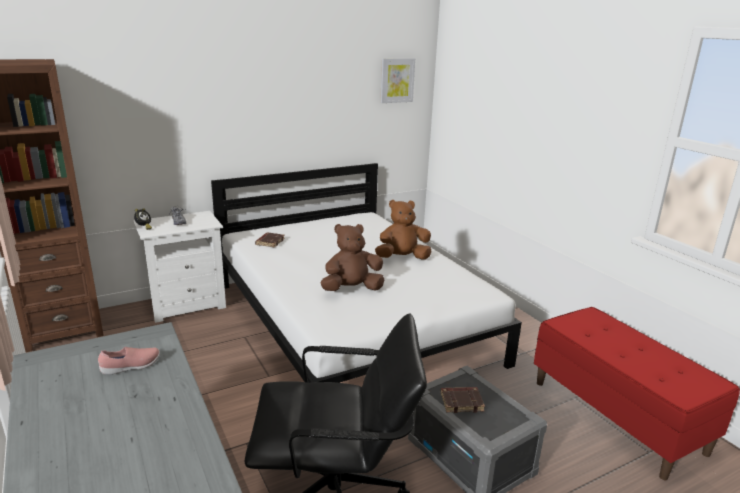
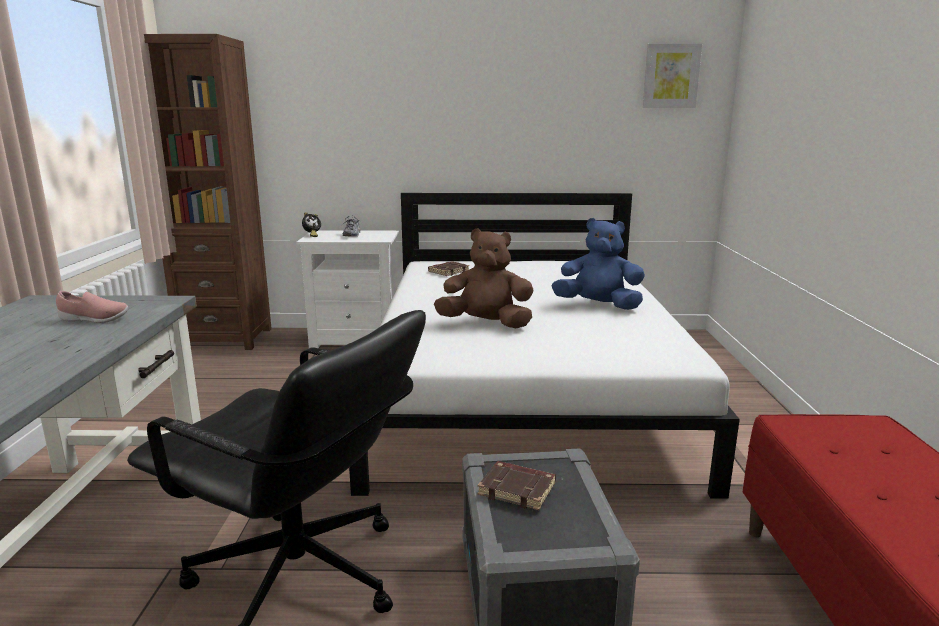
camera: 30 degrees right, 5 degrees down
(402, 258) = (598, 306): brown plush toy -> blue plush toy

